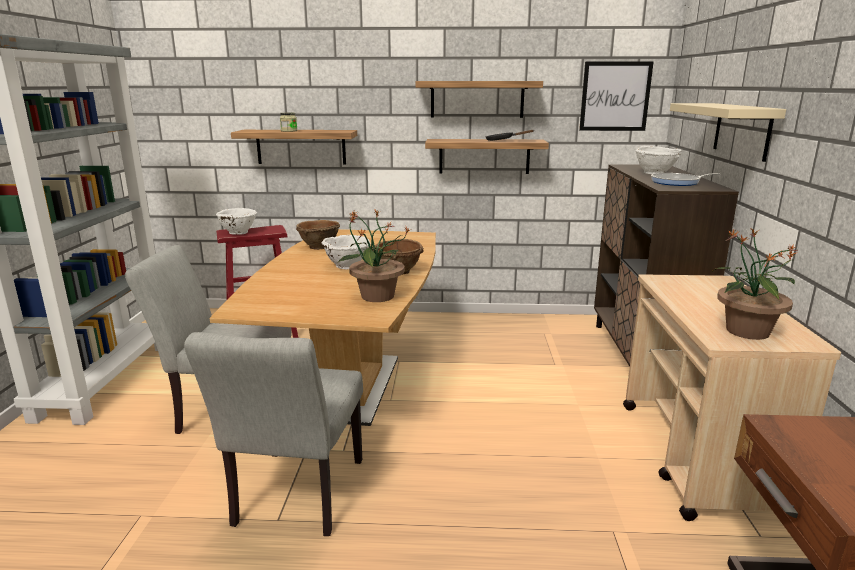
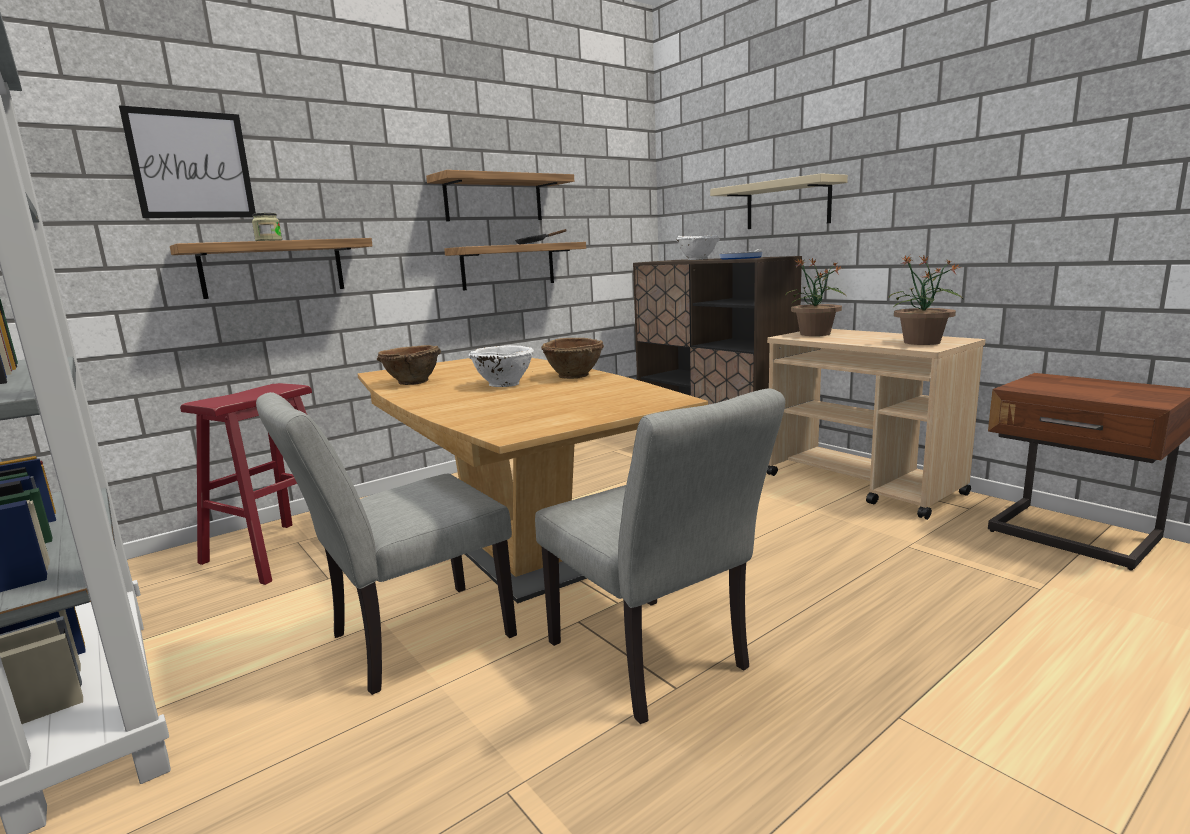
camera: 40 degrees left, 5 degrees down
(238, 232) = (232, 398): white bowl -> none
(376, 296) = (619, 390): potted plant -> potted plant (815, 334)
(615, 96) = (616, 197): picture -> picture (191, 165)

